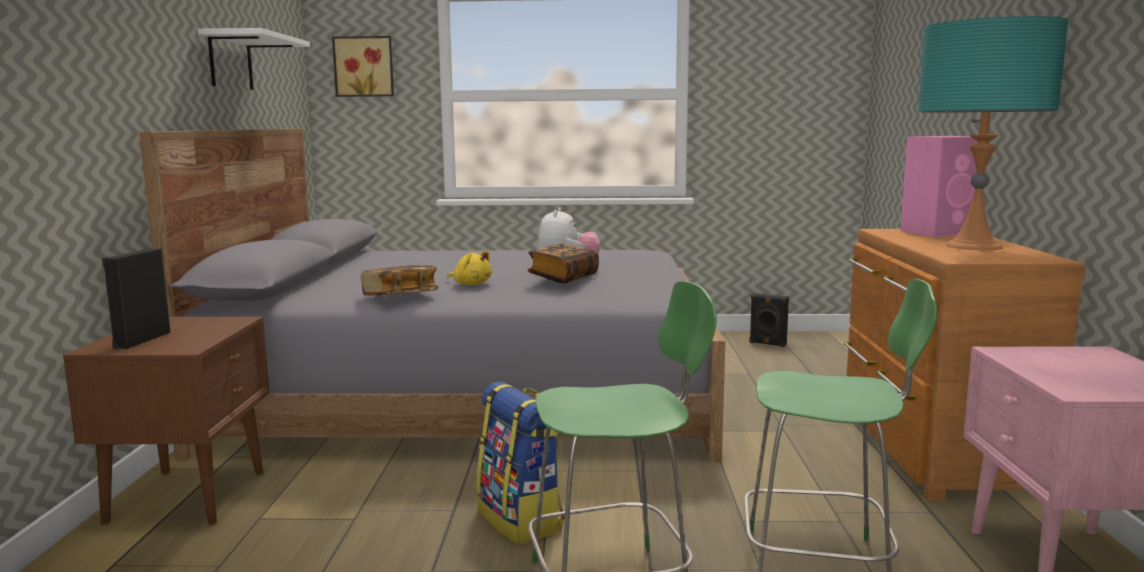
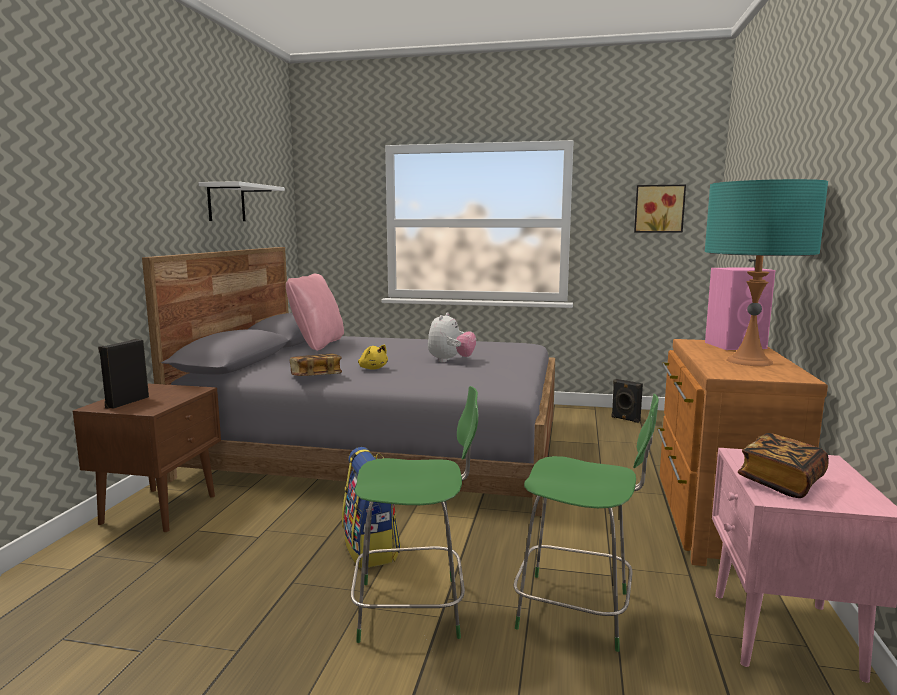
camera: 10 degrees right, 0 degrees up
(364, 66) = (334, 201): picture -> picture (659, 208)
(367, 261) = (317, 344): none -> pink pillow
(563, 277) = (438, 367): book -> book (781, 482)

